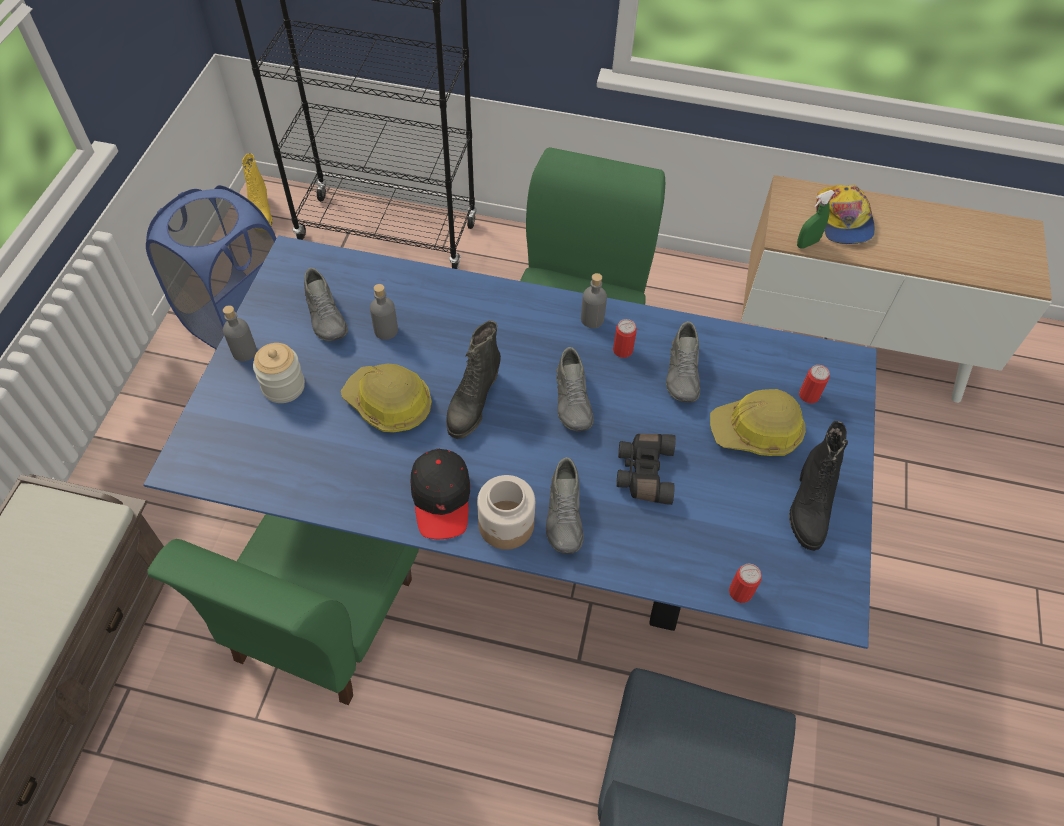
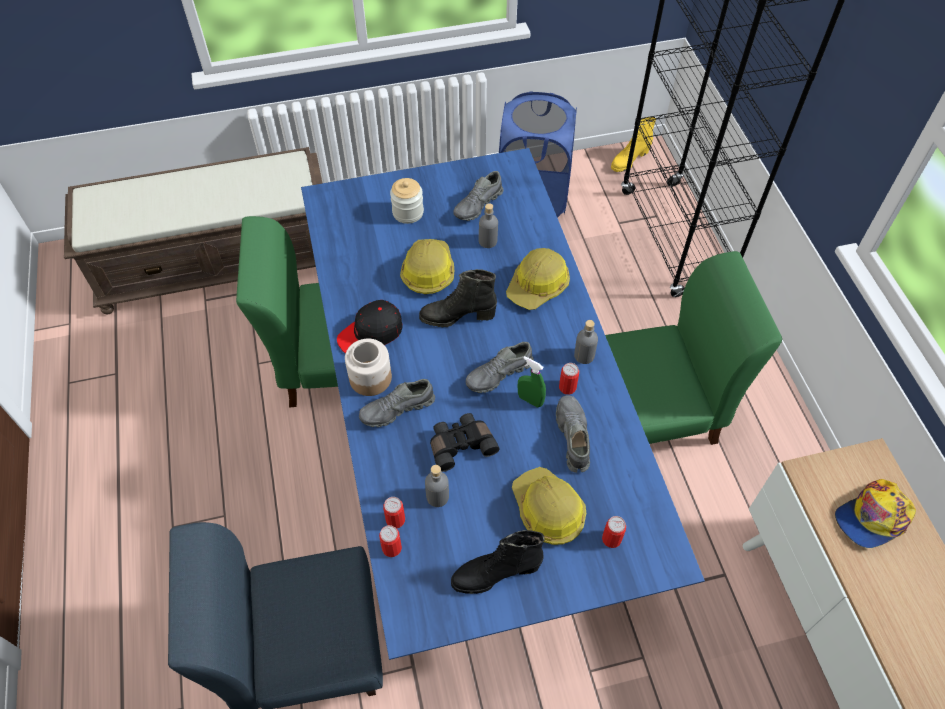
camera: 65 degrees right, 0 degrees up
(244, 352) = (422, 181): grey bottle -> grey bottle (437, 496)
(479, 315) = (538, 286): none -> hard hat
(683, 373) = (572, 437): grey shoe -> grey shoe turned 105 degrees clockwise
(707, 574) = (395, 520): none -> can
(807, 243) = (815, 495): green spray bottle -> green spray bottle (530, 400)

